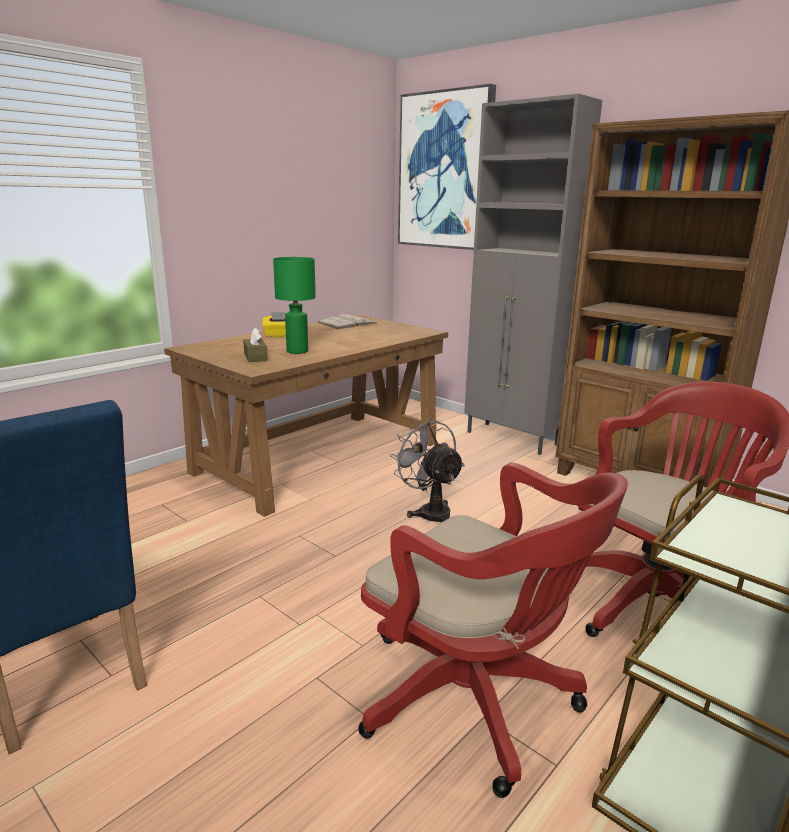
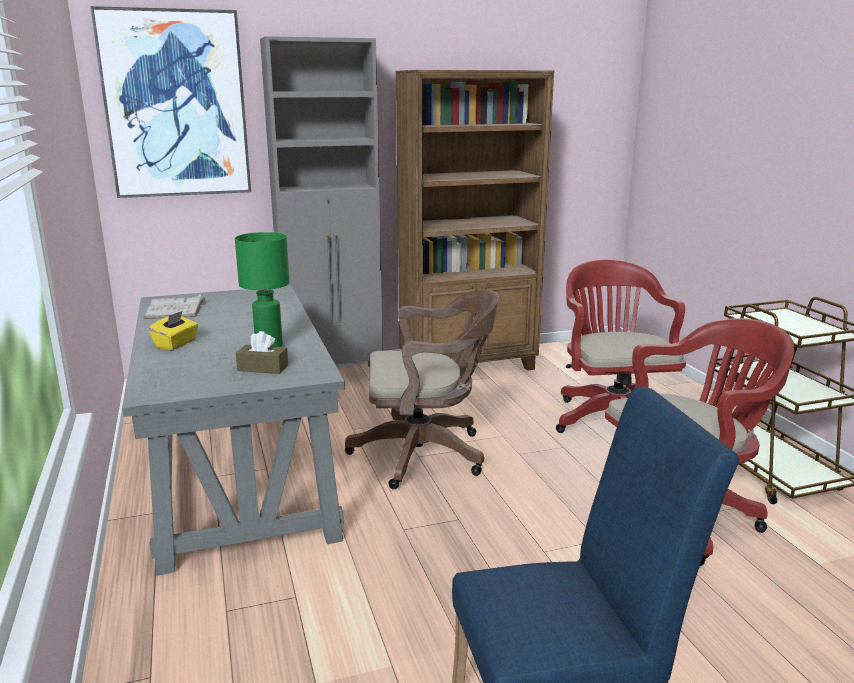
camera: 60 degrees left, 0 degrees up
(319, 457) = (239, 476): brown desk -> grey desk
(429, 512) = (426, 454): grey fan -> brown office chair

